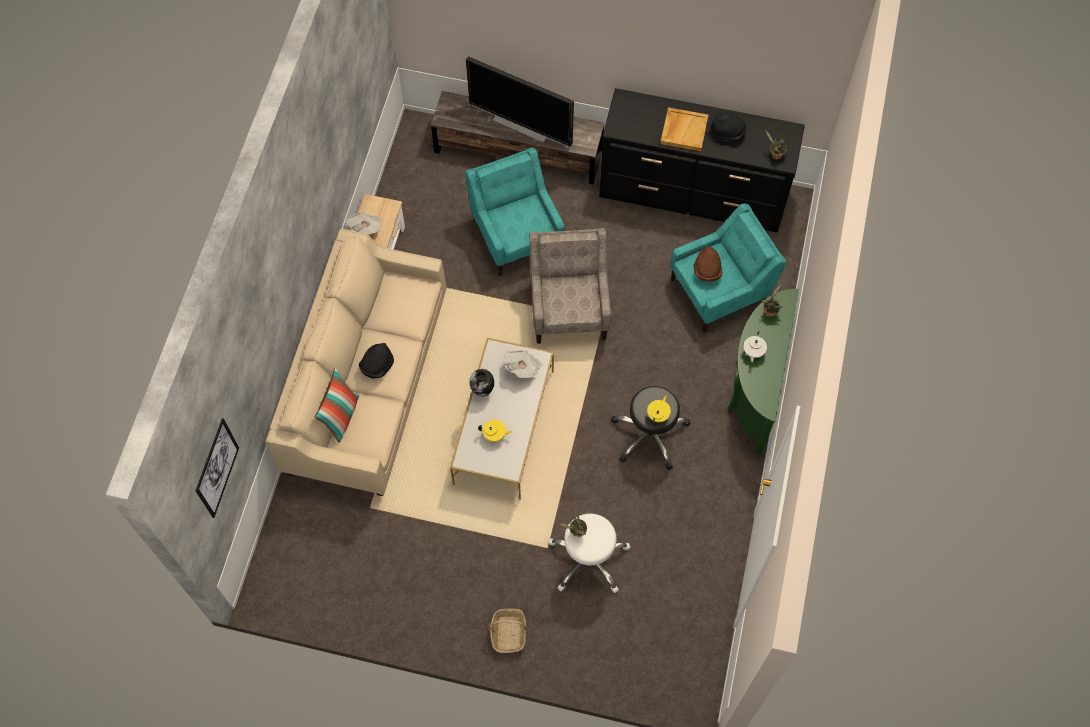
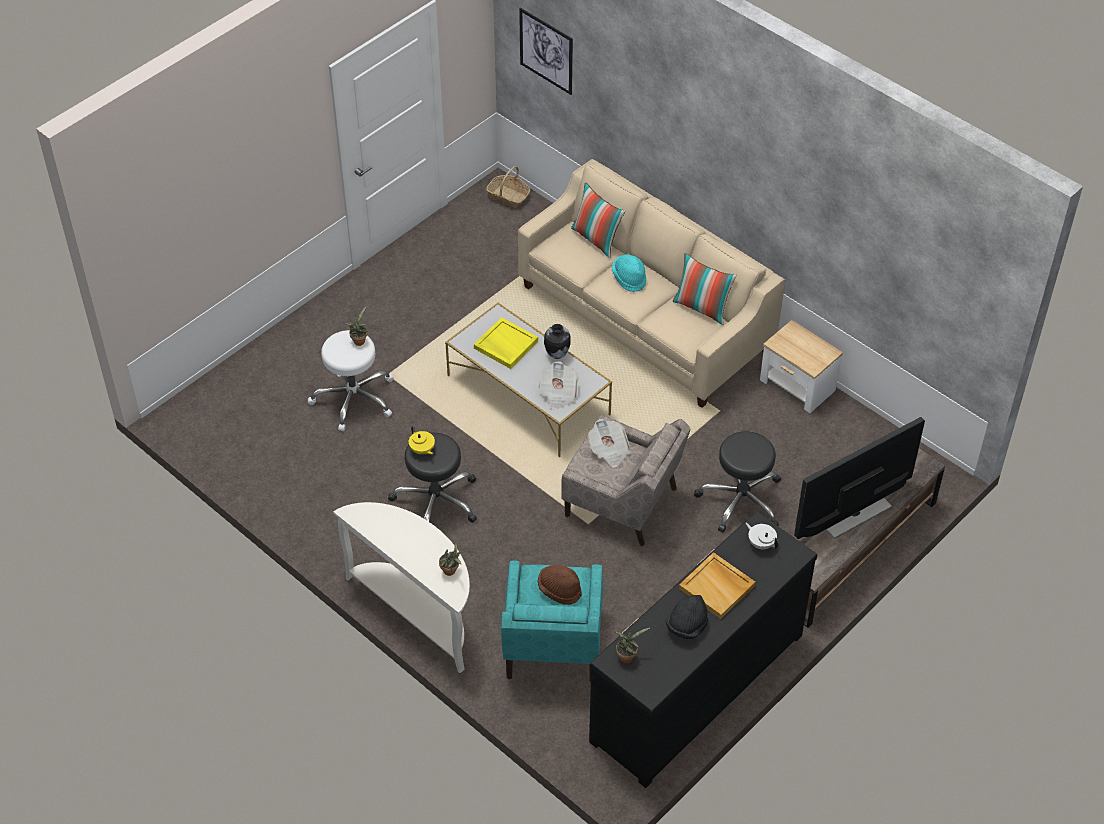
camera: 120 degrees right, 15 degrees down
(367, 228) = (798, 338): newspaper -> newspaper (609, 450)
(377, 366) = (629, 278): black hat -> turquoise hat
(379, 299) = (702, 308): none -> pillow
(495, 435) = (505, 345): yellow teapot -> yellow tray
(508, 633) = (335, 317): basket -> basket (508, 196)
(517, 235) = (741, 499): turquoise armchair -> black stool
(753, 352) = (418, 533): white teapot -> white teapot (761, 543)
(753, 389) = (418, 612): green console table -> white console table

